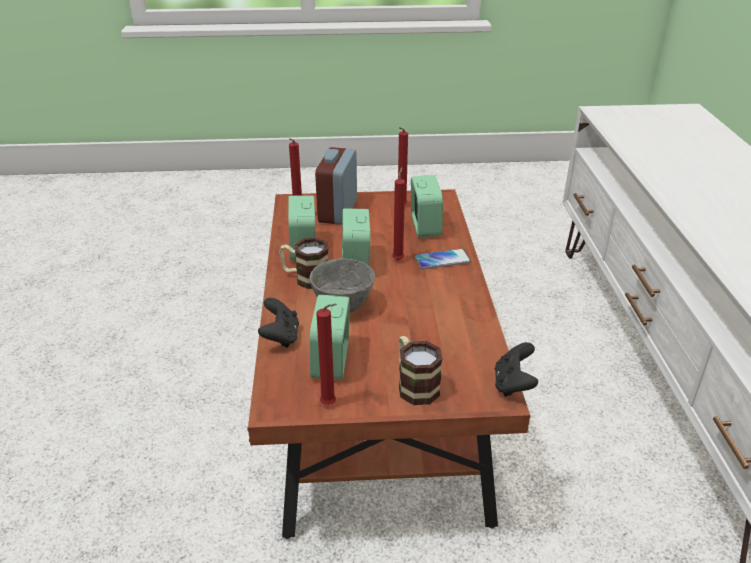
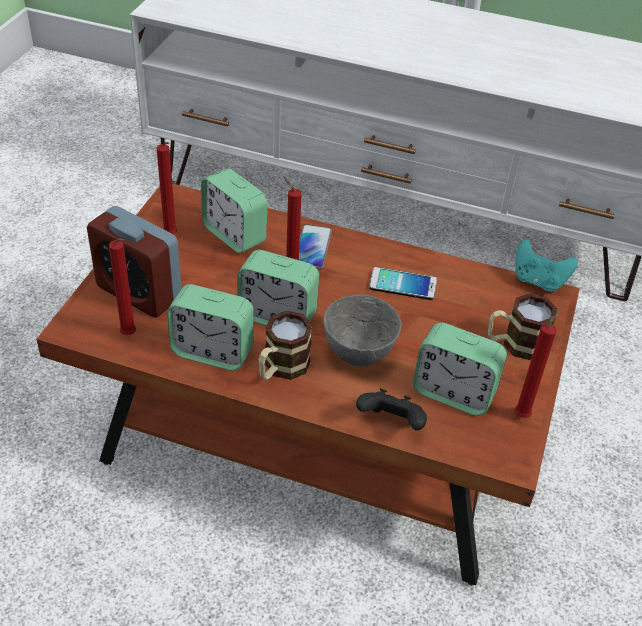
camera: 70 degrees left, 10 degrees up
(425, 227) = (234, 234): alarm clock -> alarm clock turned 150 degrees counterclockwise
(438, 309) = (403, 284): none -> phone
(513, 384) = (538, 281): black game controller -> turquoise game controller

